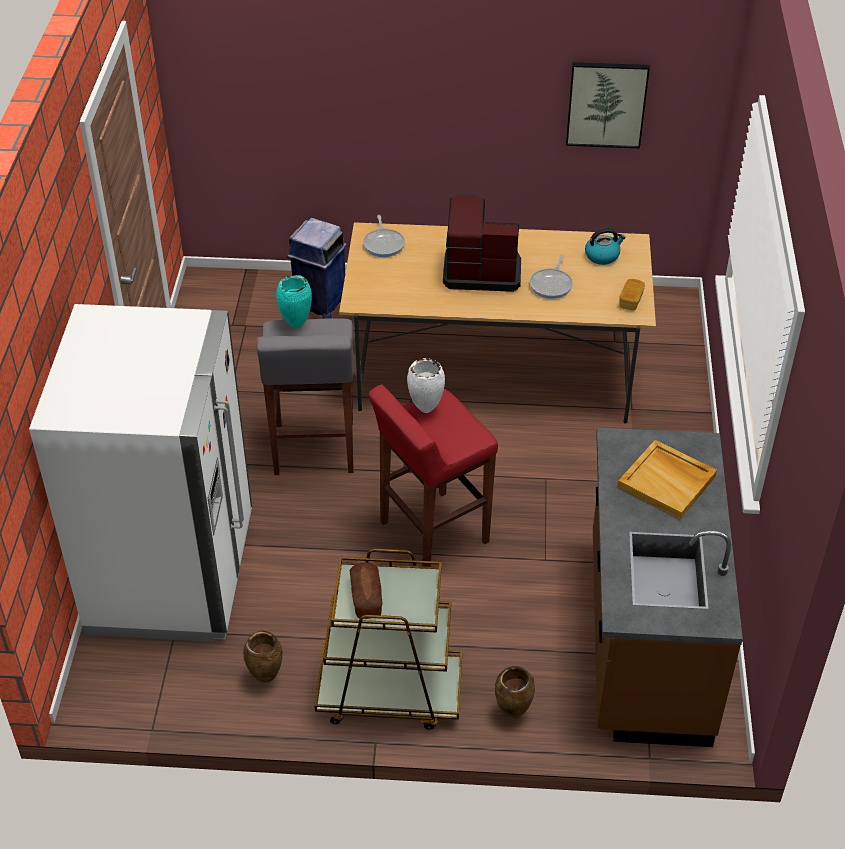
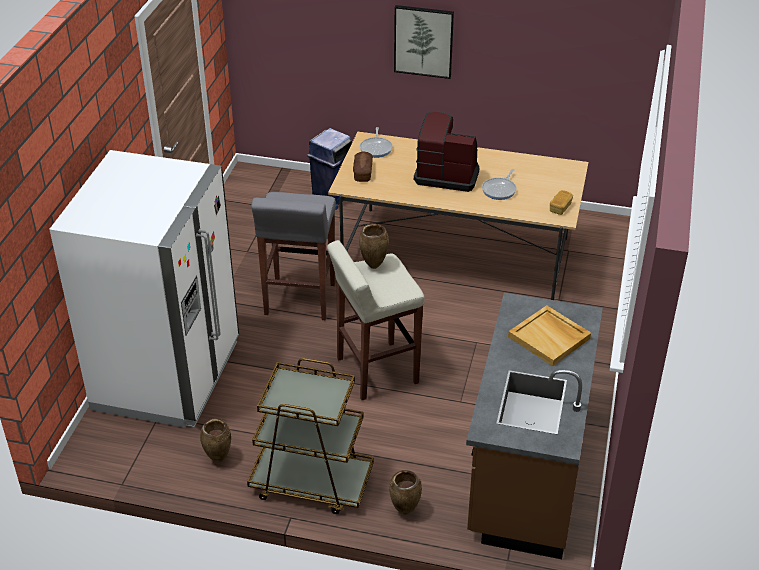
camera: 10 degrees right, 5 degrees down
(295, 325) = (291, 196): turquoise vase -> none
(366, 597) = (290, 394): bread -> bread (363, 172)
(425, 410) = (373, 266): white vase -> brown vase
(432, 533) = (375, 371): red stool -> beige stool
(602, 256) = (546, 173): kettle -> none
(606, 104) = (563, 56): picture -> picture (423, 41)

